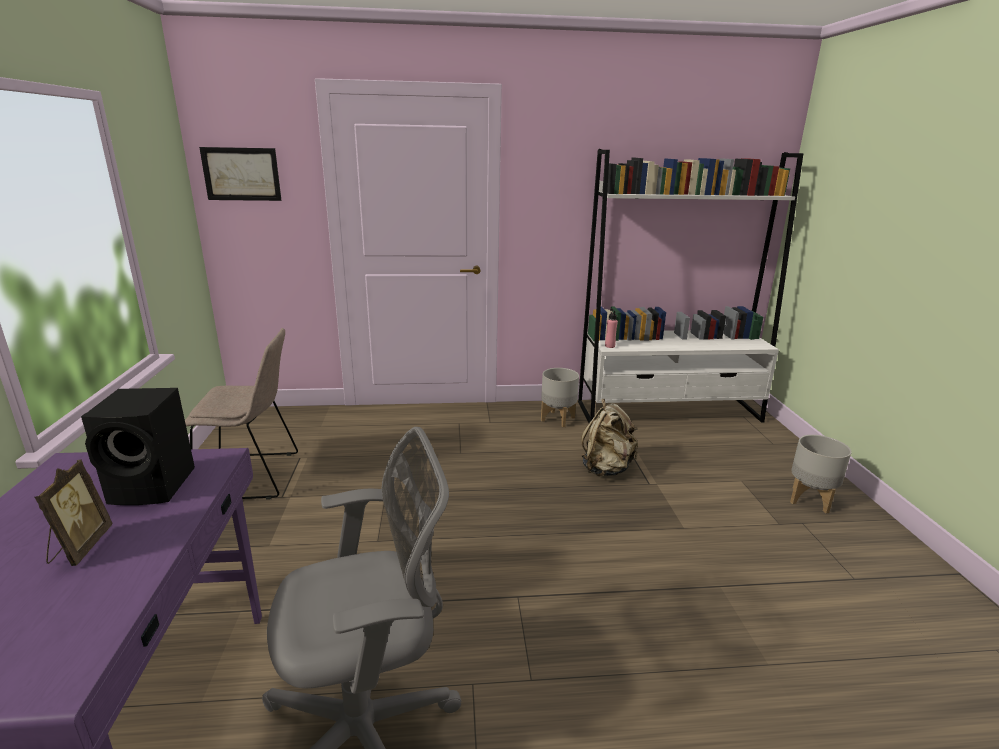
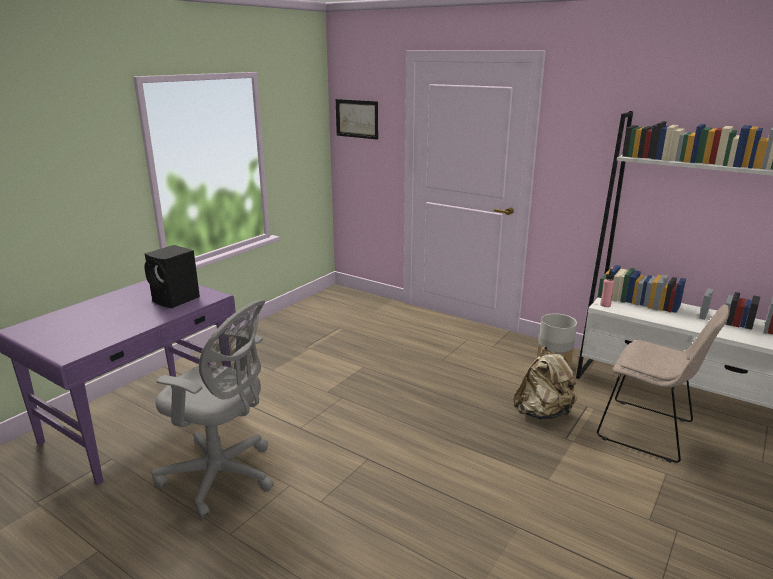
camera: 40 degrees right, 0 degrees up
(79, 547) = (125, 314): picture frame -> none
(253, 476) = (304, 329): beige chair -> beige chair (649, 431)
(810, 500) = (721, 520): grey planter -> none

